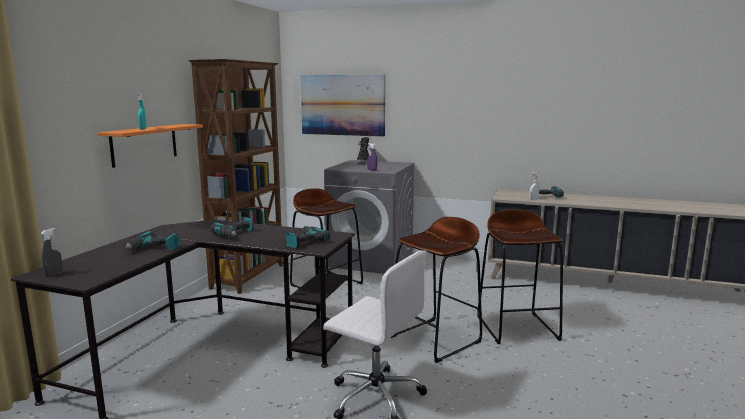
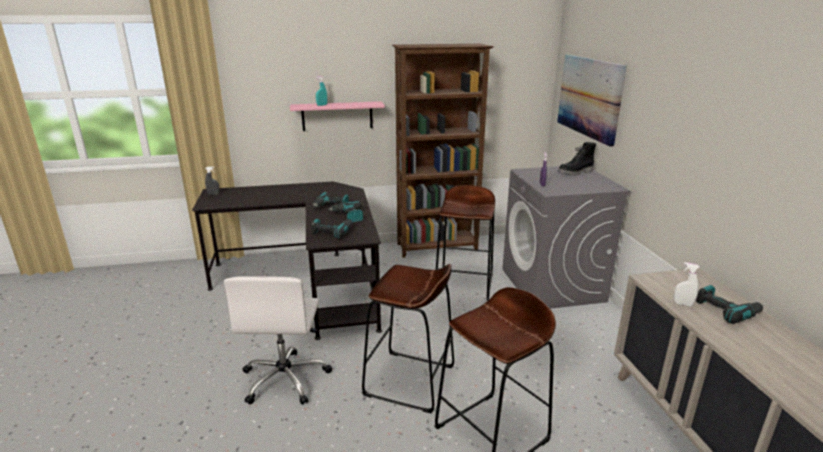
camera: 60 degrees right, 10 degrees up
(144, 144) = (337, 116): orange shelf -> pink shelf
(153, 249) = (276, 197): power drill -> power drill (348, 216)

